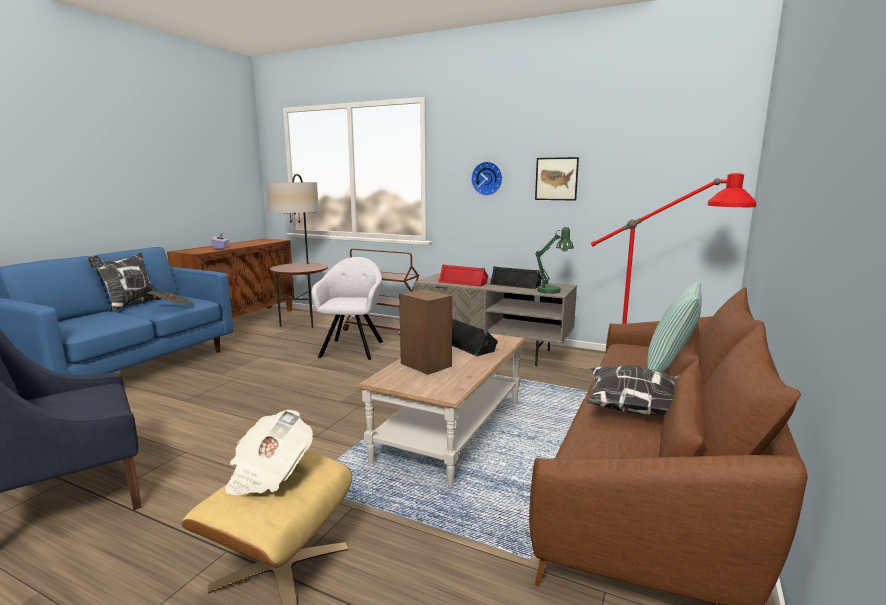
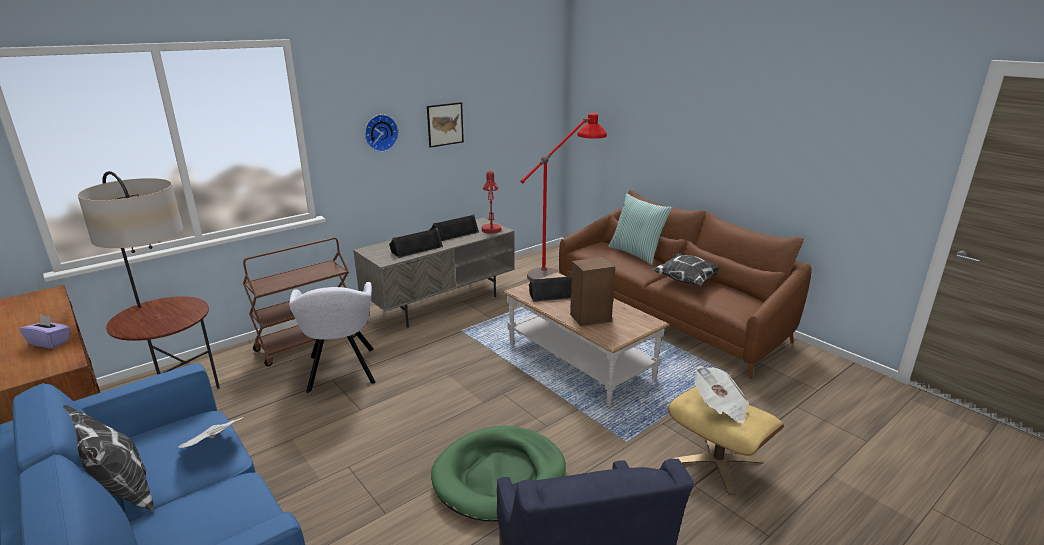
camera: 65 degrees left, 10 degrees up
(231, 431) = (499, 476): none -> green dog bed
(352, 348) = (341, 371): grey armchair -> grey armchair turned 135 degrees counterclockwise
(463, 282) = (416, 249): red speaker -> black speaker
(553, 290) = (491, 228): green table lamp -> red table lamp

